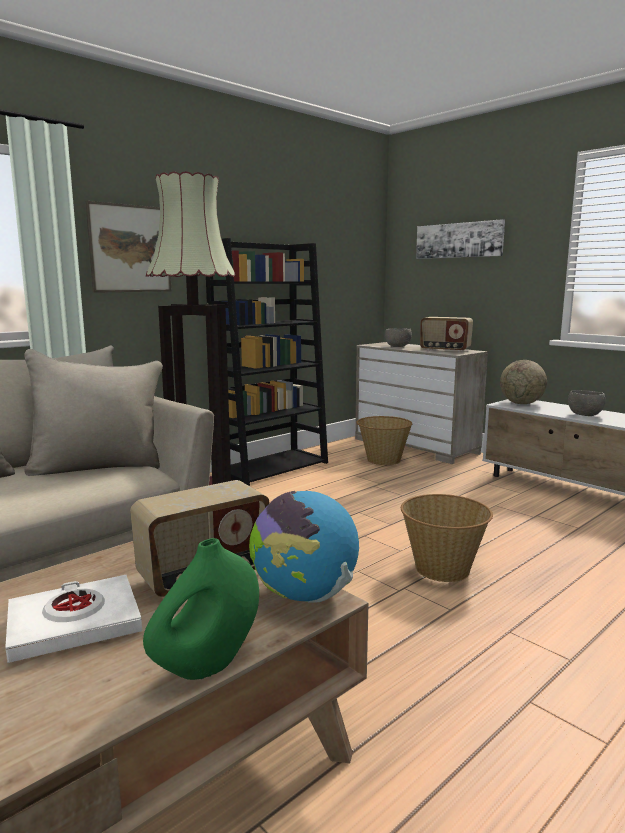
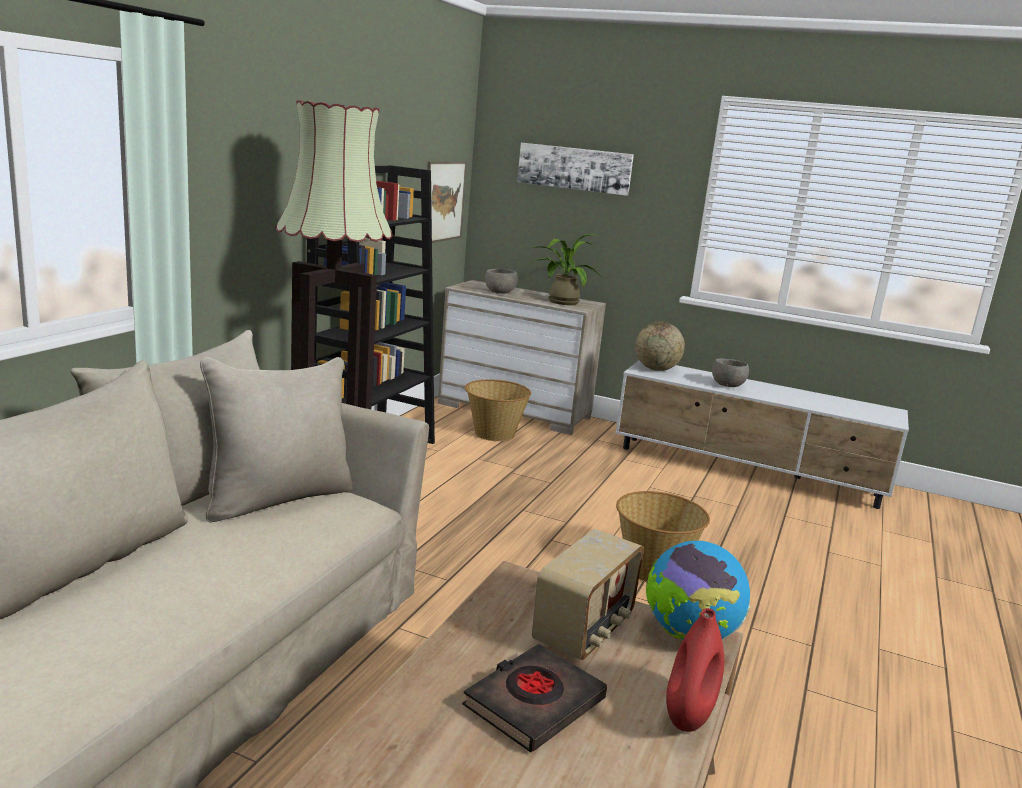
camera: 25 degrees left, 5 degrees up
(74, 625) = (533, 703): white book -> black book
(130, 249) = (232, 184): picture -> picture (444, 201)
(207, 665) = (688, 716): green vase -> red vase
(445, 350) = (560, 301): radio -> potted plant

